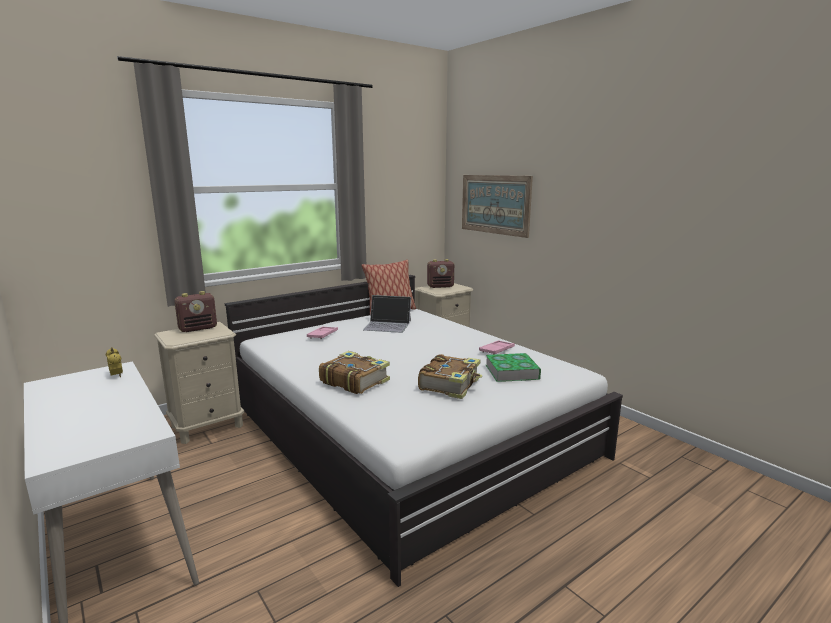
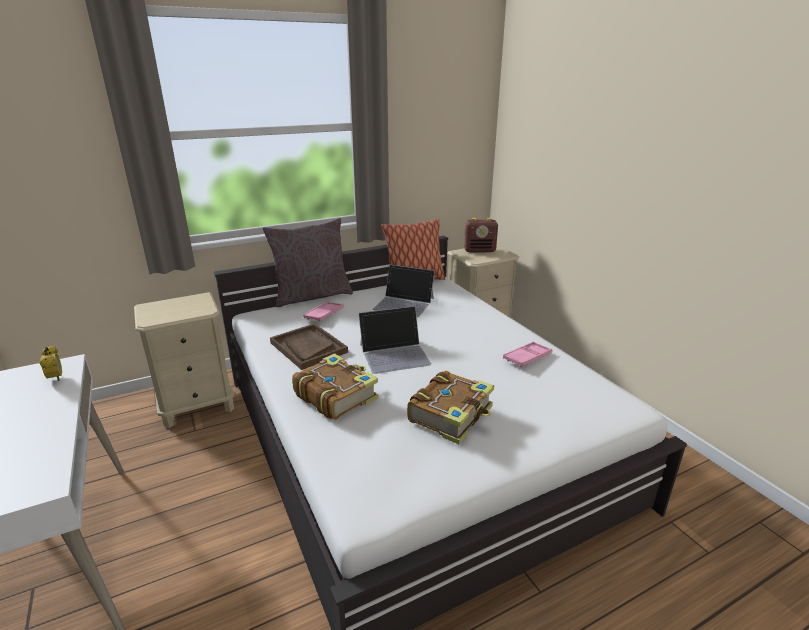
camera: 10 degrees right, 10 degrees up
(198, 328) = (182, 302): radio -> none
(306, 325) = (312, 296): none -> grey pillow
(318, 355) = (308, 347): none -> brown tray
(392, 354) = (395, 354): none -> laptop
(495, 204) = (554, 152): picture -> none
(512, 372) = (537, 399): book -> none

